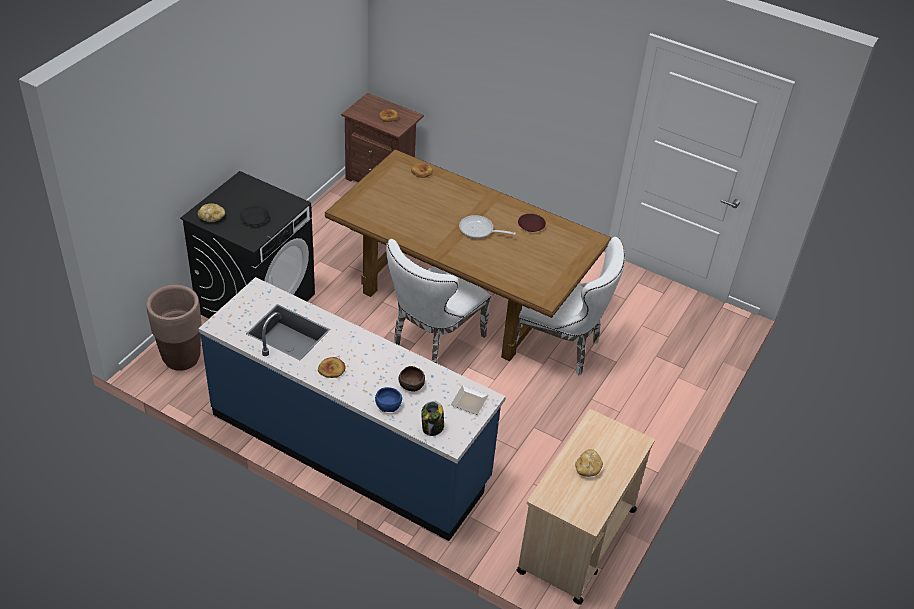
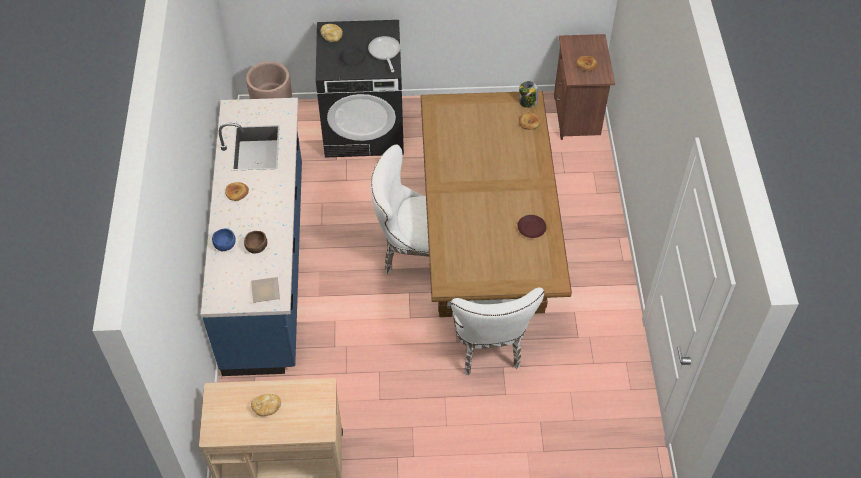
camera: 60 degrees right, 10 degrees up
(432, 428) = (221, 282): jar -> jar (527, 102)
(479, 230) = (490, 198): frying pan -> frying pan (384, 53)

